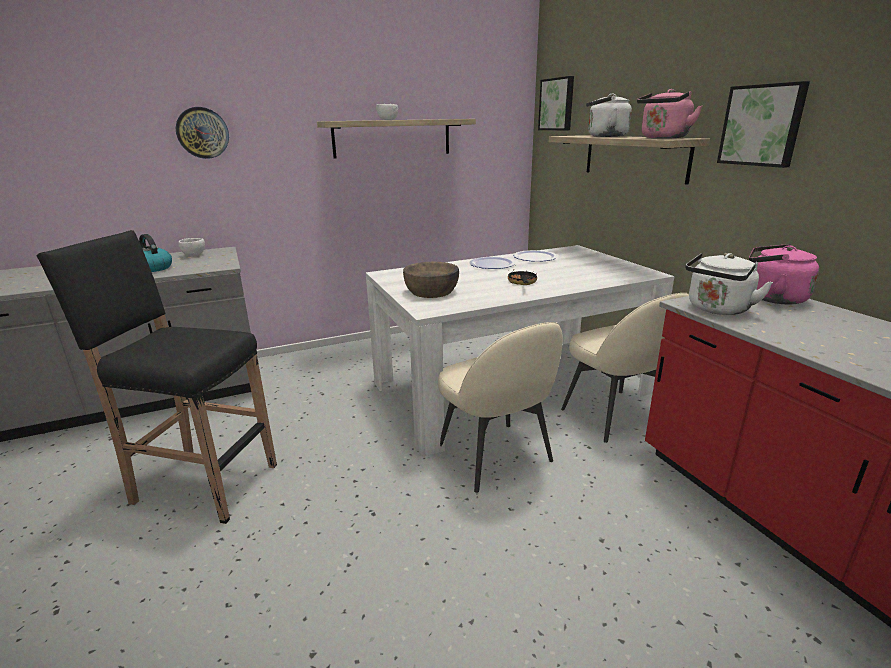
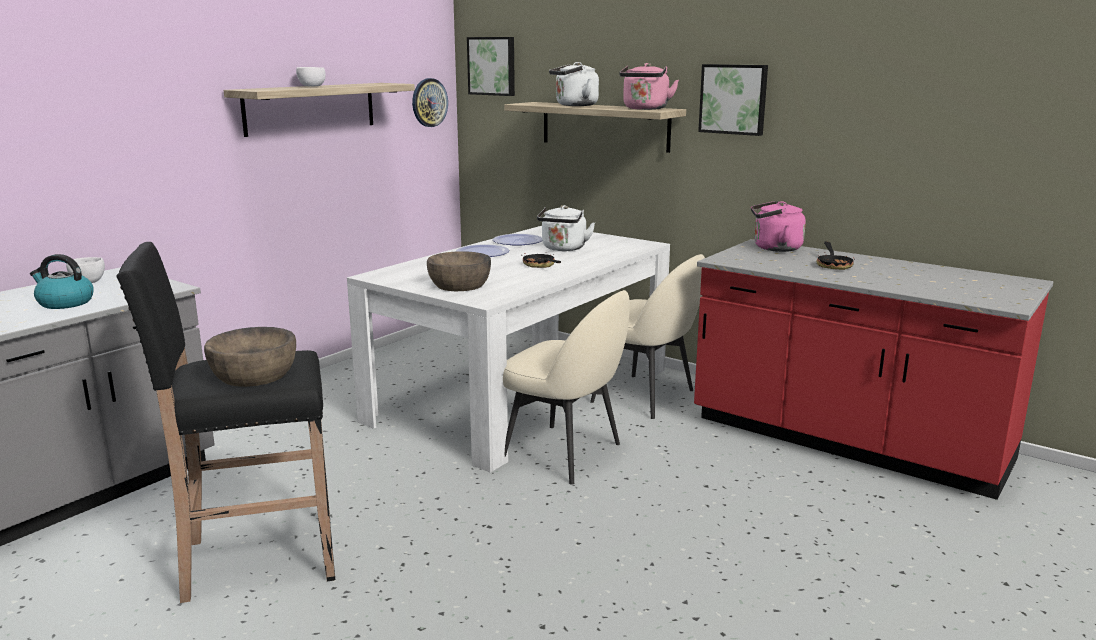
camera: 30 degrees left, 5 degrees down
(173, 348) = (254, 375): none -> brown bowl
(202, 133) = (80, 109): wall clock -> wall clock (429, 102)
(717, 309) = (746, 261): white kettle -> white kettle (563, 249)
(833, 332) = (833, 265): none -> frying pan

